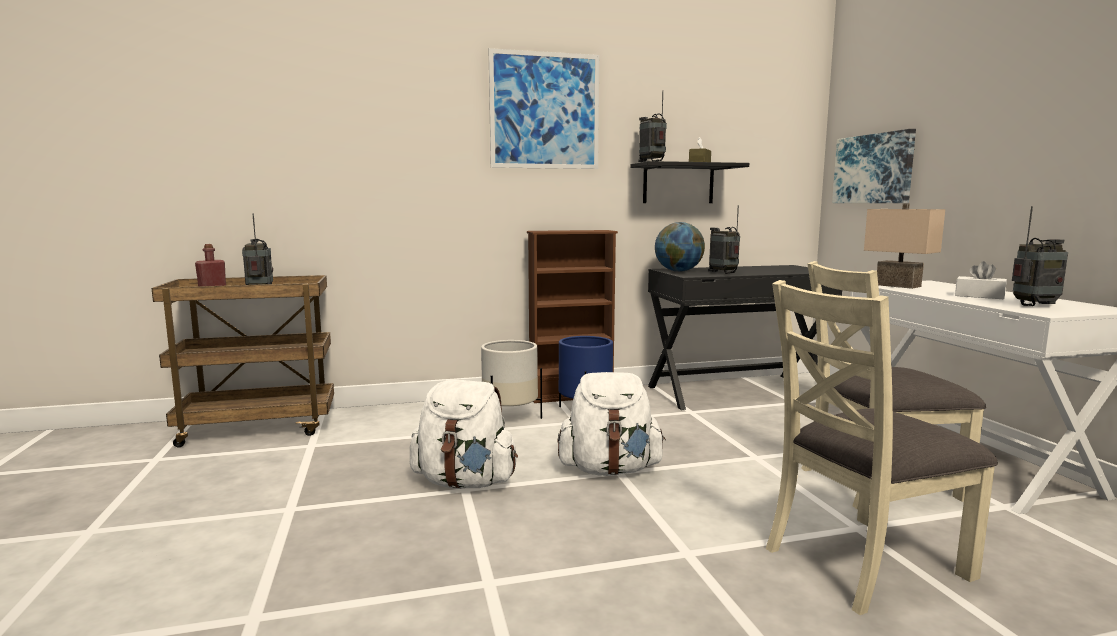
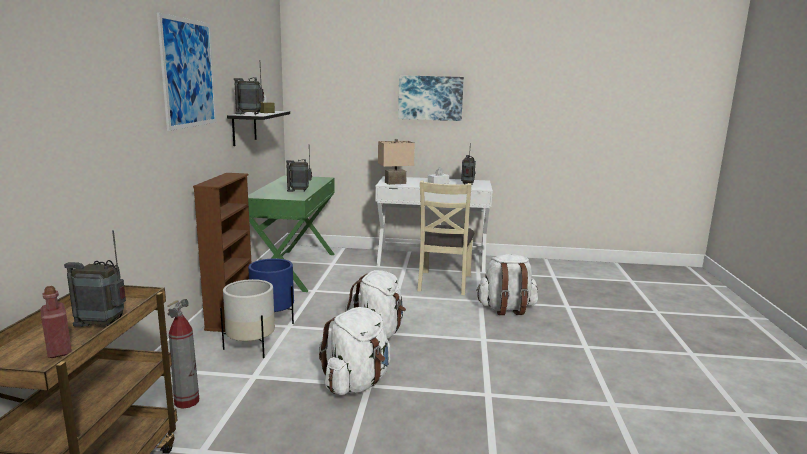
camera: 70 degrees left, 5 degrees up
(391, 421) = (187, 401): none -> fire extinguisher
(678, 271) = (273, 196): globe -> none
(736, 391) = (294, 269): black desk -> green desk
(864, 561) = (506, 309): beige chair -> white backpack
(873, 169) = (331, 111): picture -> picture (430, 98)

